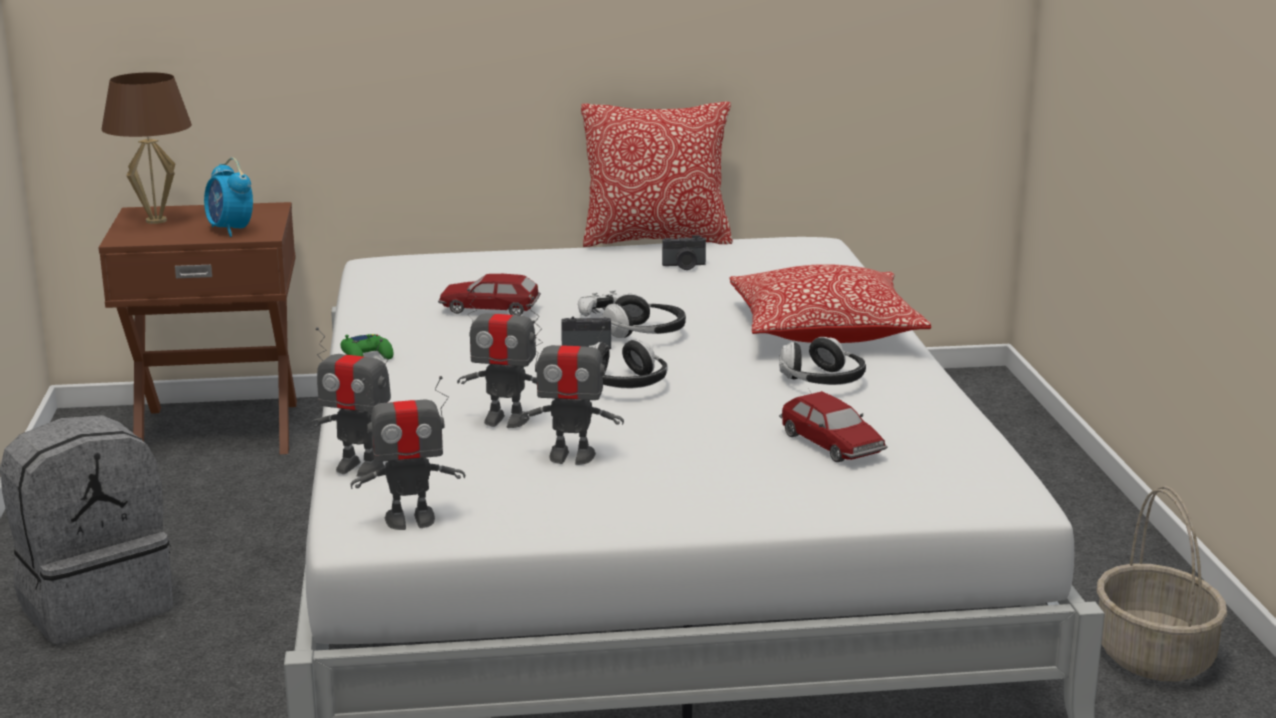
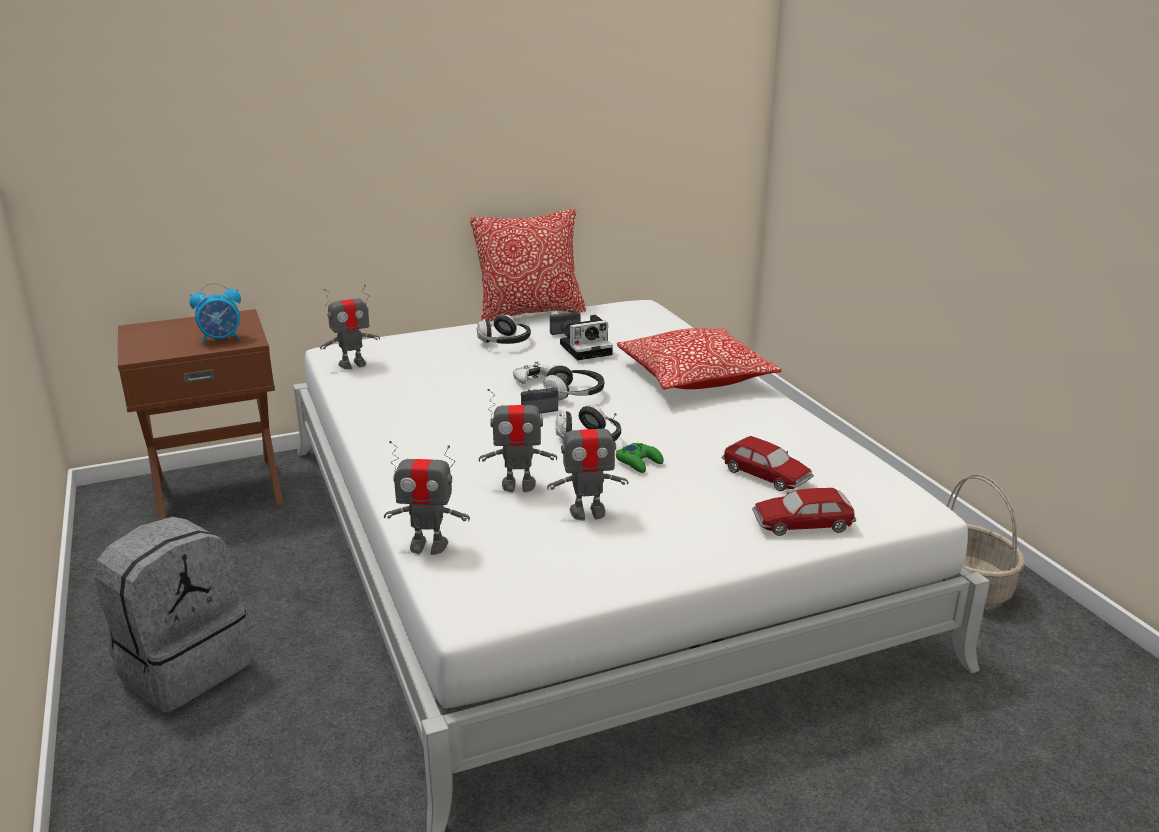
camera: 15 degrees left, 5 degrees up
(156, 220) = (154, 336): brown table lamp -> none
(230, 230) = (221, 339): alarm clock -> alarm clock turned 60 degrees counterclockwise
(367, 355) = (373, 436): green game controller -> green game controller (639, 462)
(410, 520) = (500, 592): toy robot -> toy robot (352, 364)
(489, 309) = (444, 384): toy car -> toy car (802, 524)
(699, 285) = (587, 349): none -> camera
(822, 381) = (722, 421): headphones -> headphones (504, 342)

